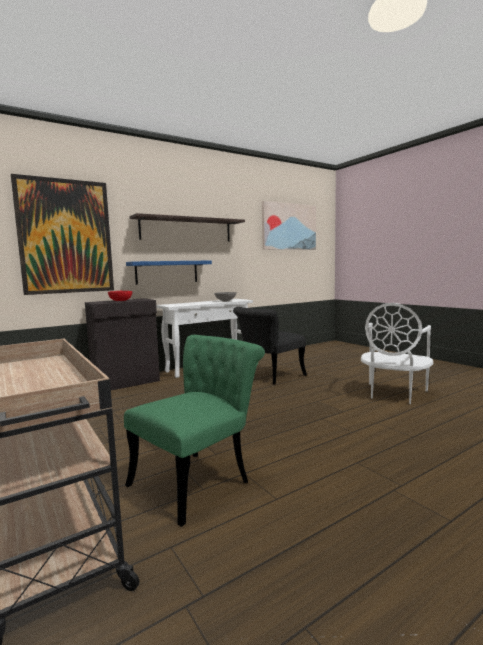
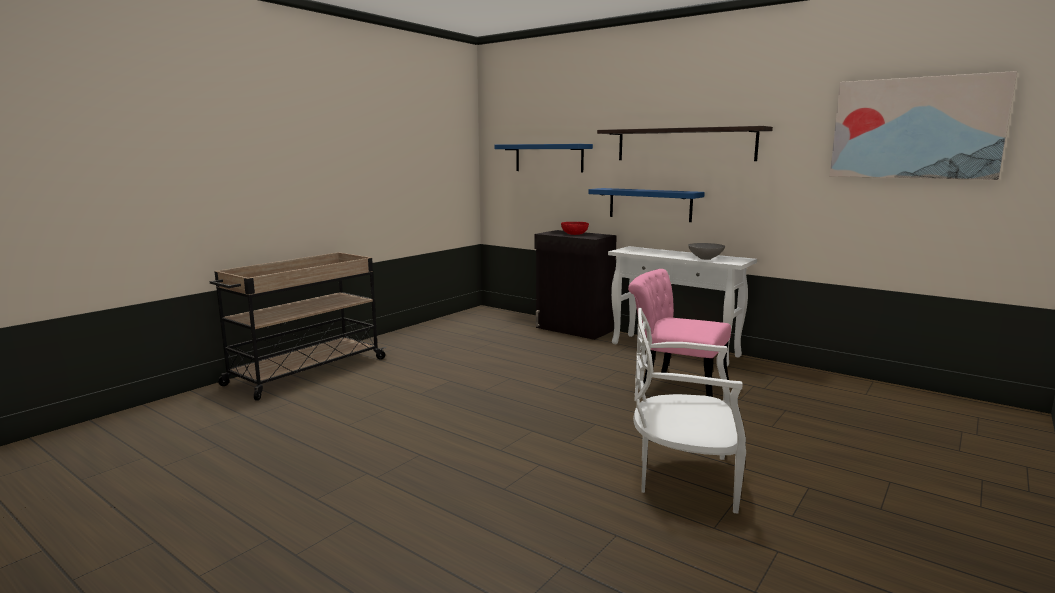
camera: 70 degrees right, 5 degrees up
(66, 237) = (549, 158): picture -> blue shelf
(198, 479) = (374, 395): green chair -> none
(270, 376) = (675, 386): black chair -> pink chair

